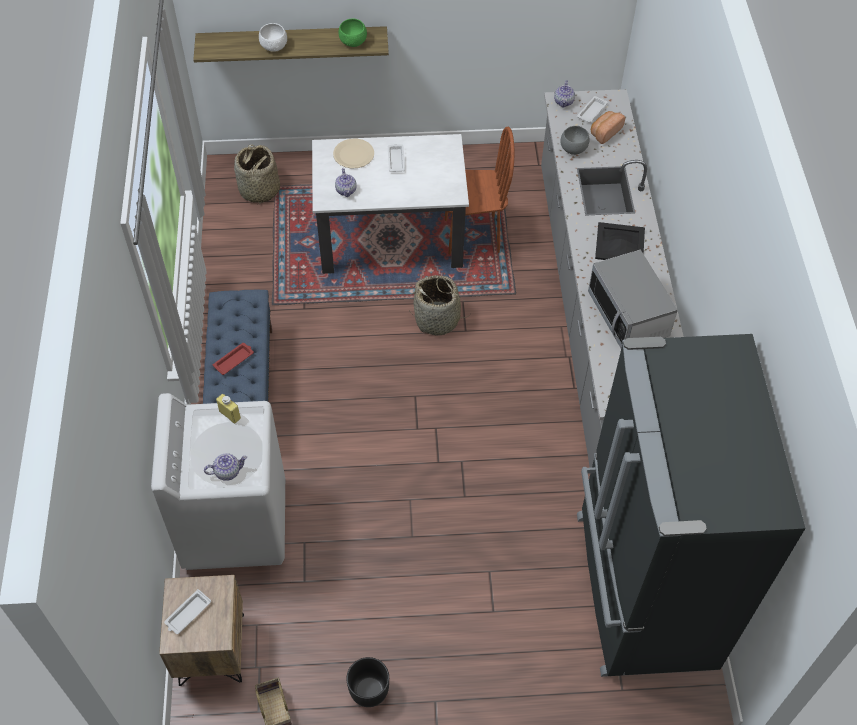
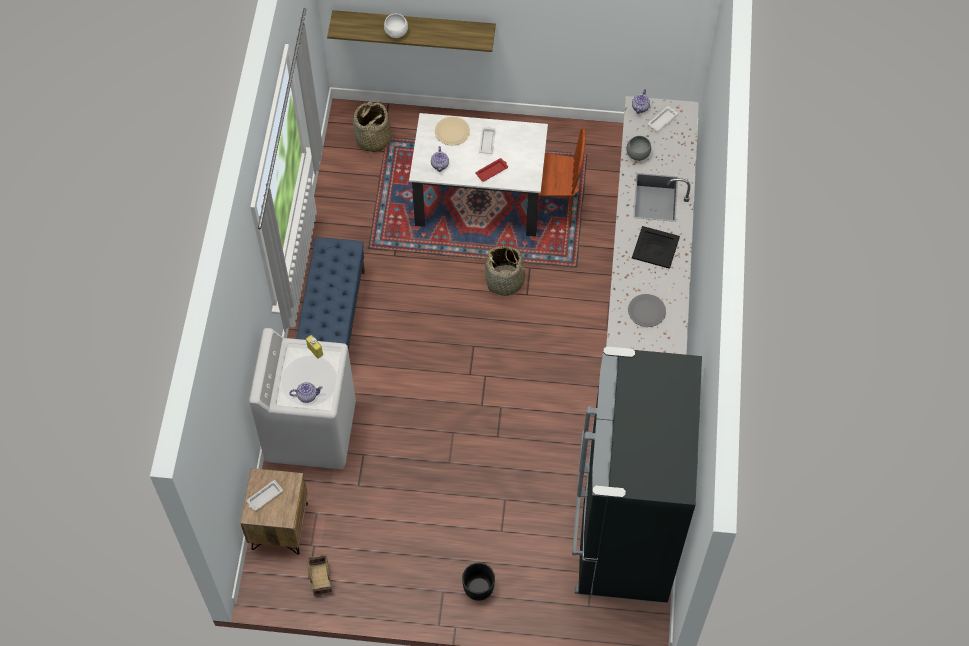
camera: 10 degrees right, 5 degrees up
(234, 360) = (327, 300): red tray -> red tray (492, 171)
(354, 43) = (464, 37): green bowl -> none
(369, 690) = (394, 576): black planter -> black planter (478, 588)
(605, 132) = (669, 142): bread -> none
(628, 315) = (646, 311): microwave -> grey plate

